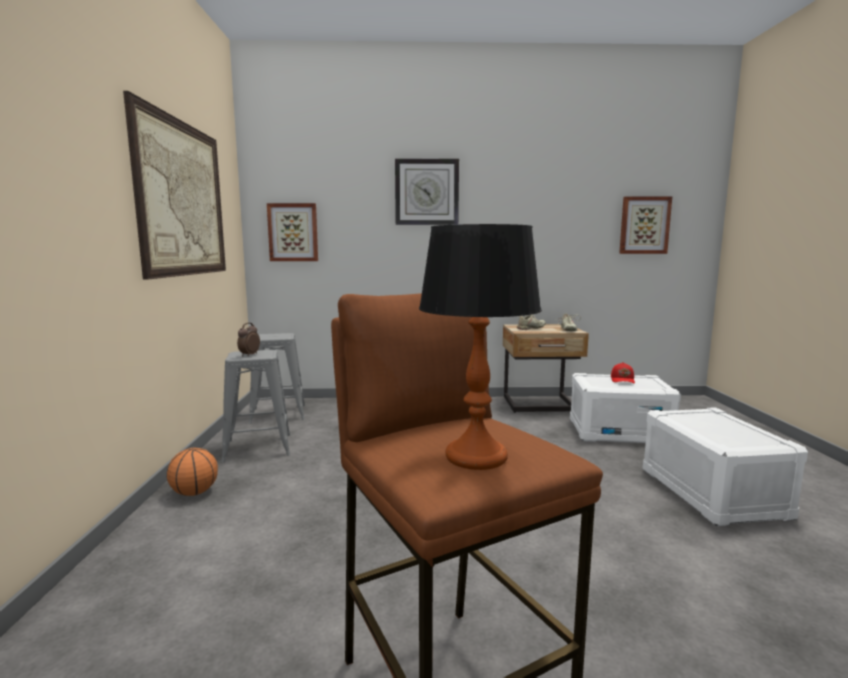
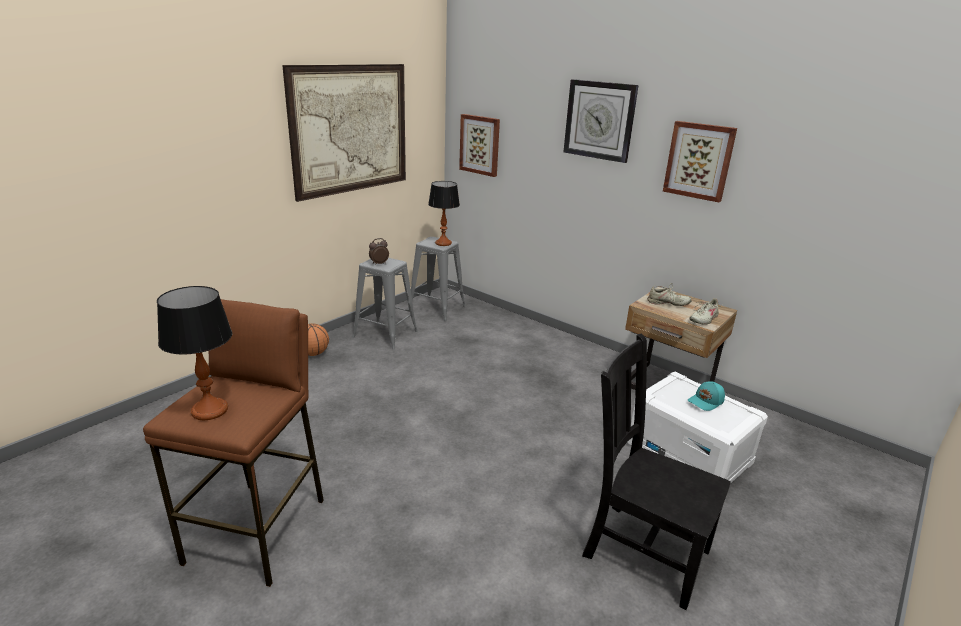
camera: 40 degrees right, 15 degrees up
(281, 335) = (443, 243): none -> table lamp
(623, 380) = (706, 401): red cap -> turquoise cap
(644, 225) = (880, 207): picture -> picture (699, 161)
(710, 492) = (642, 550): white storage box -> black chair

